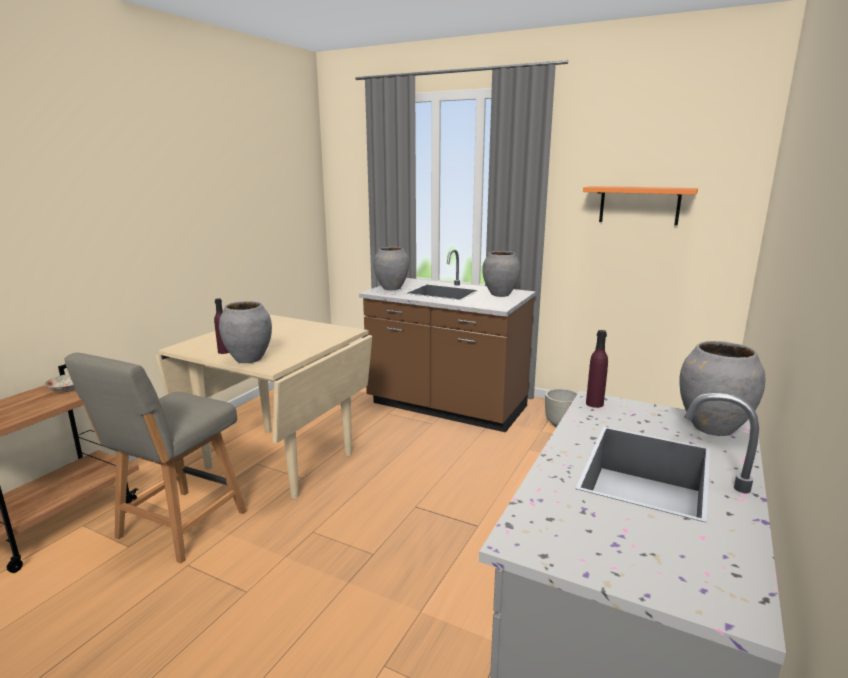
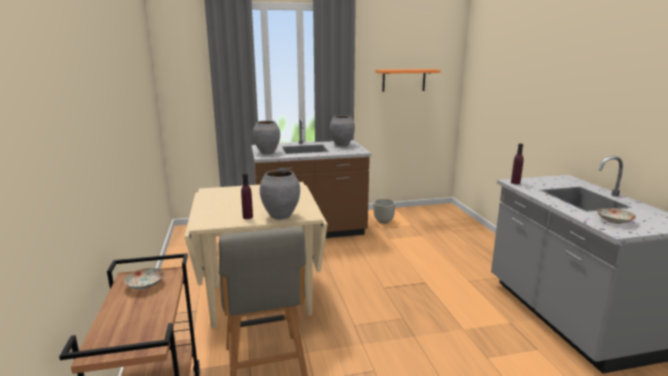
camera: 40 degrees left, 0 degrees up
(578, 525) = (614, 221): none -> plate
(712, 428) = (565, 180): grey vase -> none

